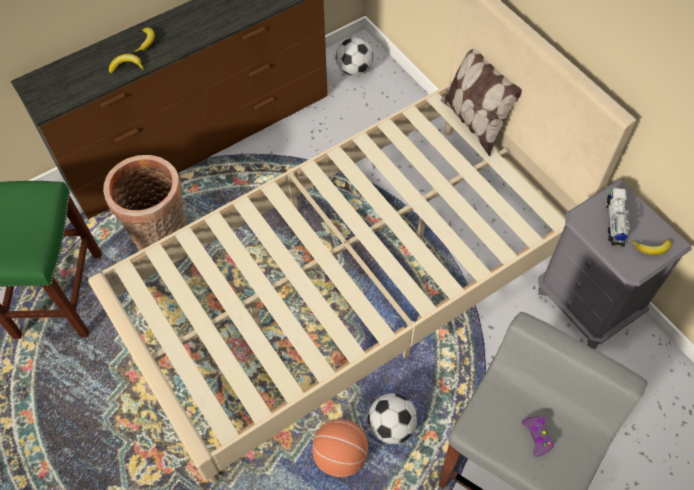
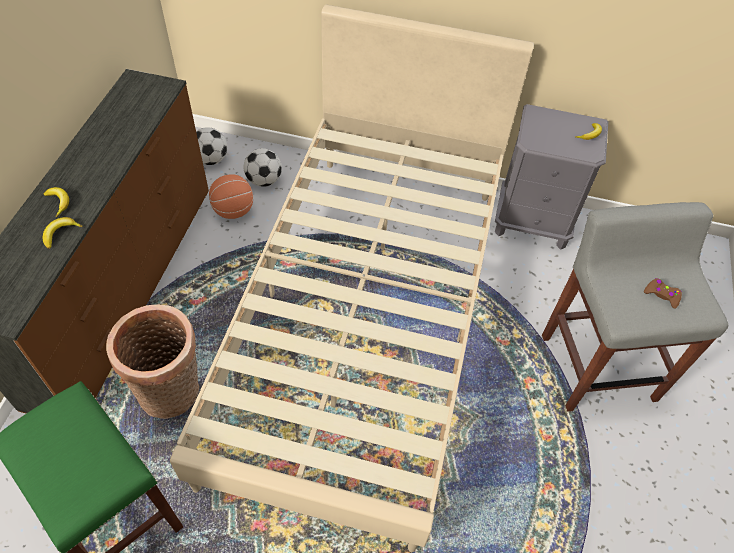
camera: 45 degrees left, 5 degrees down
(341, 456) = (485, 447): basketball -> basketball (234, 211)
(391, 426) = (497, 396): football -> football (264, 180)
(474, 121) = (368, 133): pillow -> none
(537, 436) = (661, 295): purple game controller -> brown game controller
(614, 222) = (552, 132): toy truck -> none

